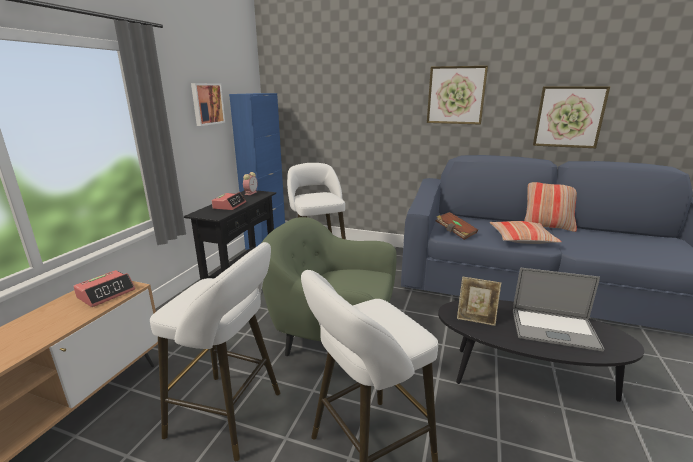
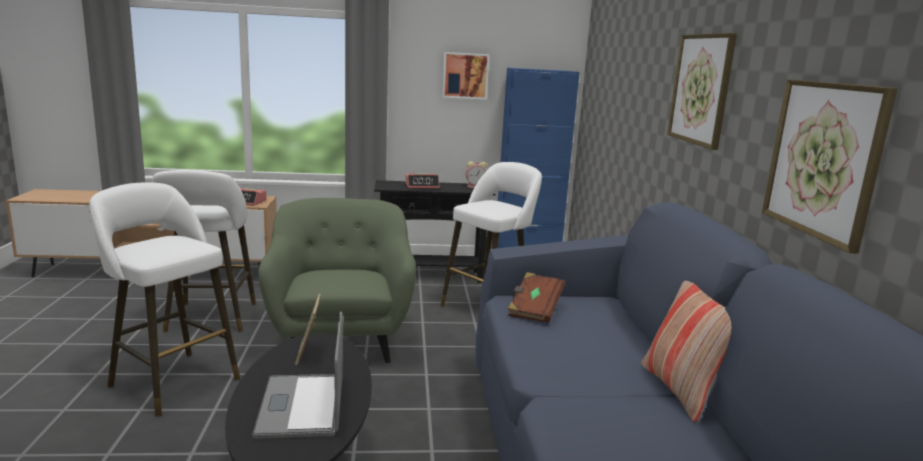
camera: 65 degrees right, 5 degrees down
(521, 239) = (569, 361): pillow -> none

